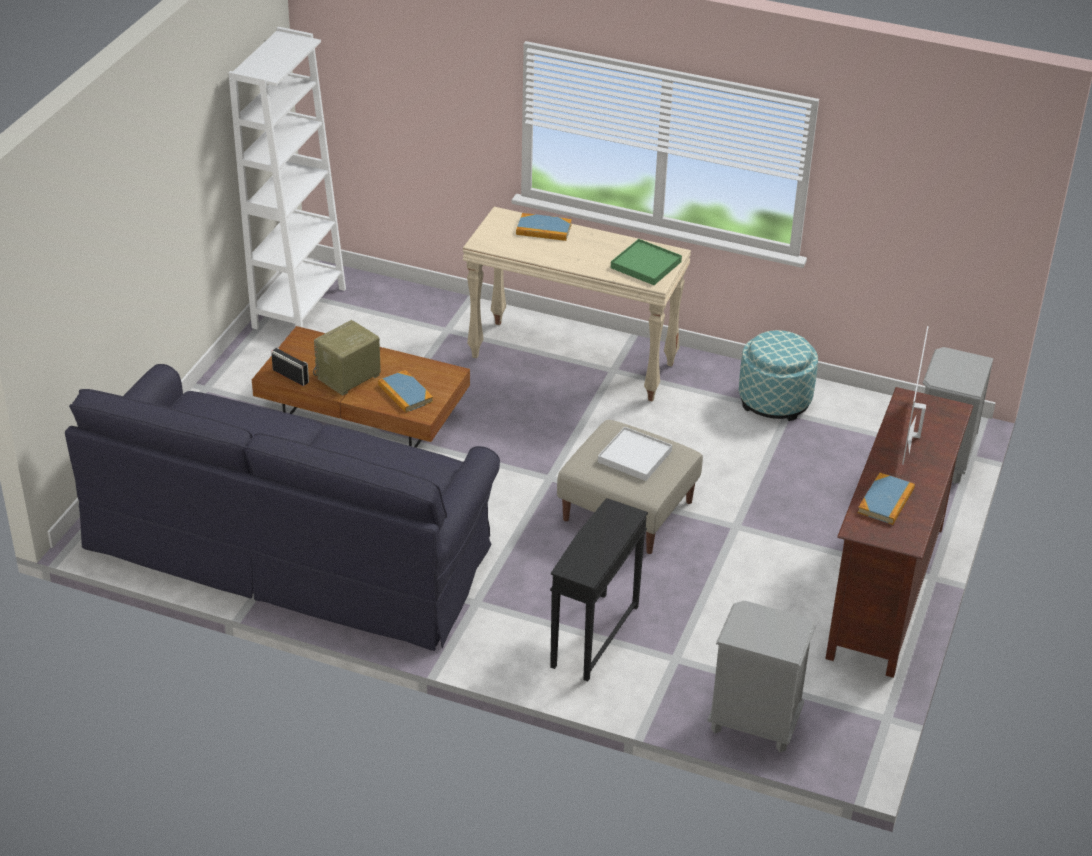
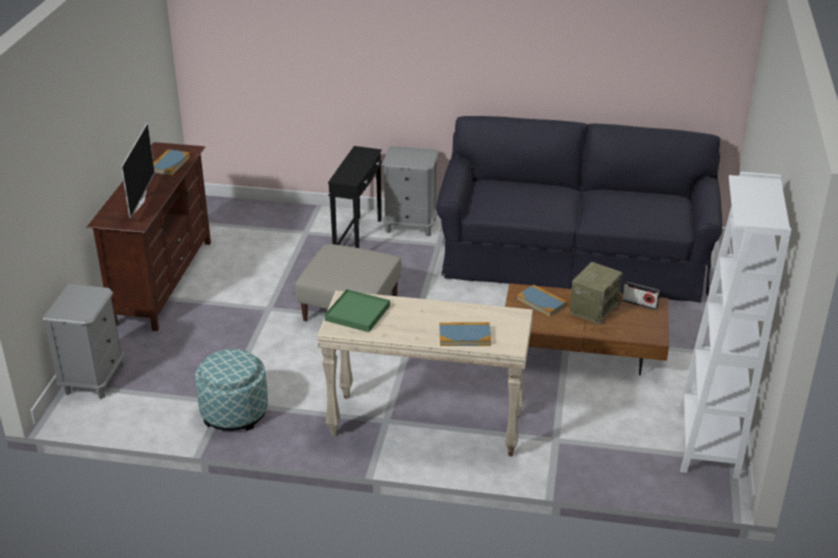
camera: 170 degrees right, 5 degrees down
(634, 456) = (346, 267): white tray -> none
(754, 723) = (256, 210): grey nightstand -> grey nightstand (411, 225)

